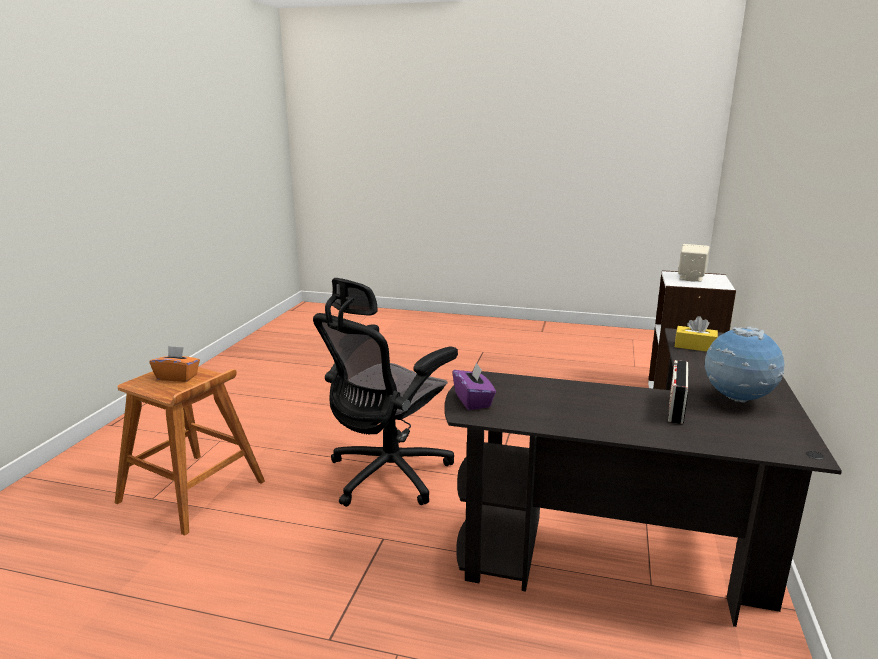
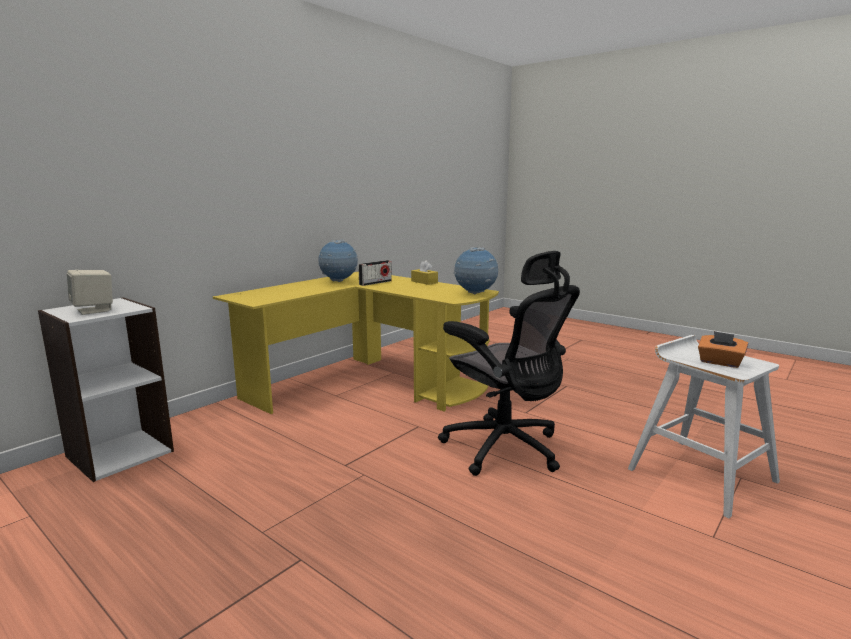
camera: 155 degrees left, 5 degrees down
(192, 492) = (700, 474): brown stool -> white stool
(389, 475) = (504, 447): office chair -> office chair turned 75 degrees clockwise
(473, 401) = (475, 294): purple tissue box -> globe
(645, 537) = (366, 384): black desk -> yellow desk
(694, 346) = (277, 296): yellow tissue box -> yellow tissue box (424, 282)

